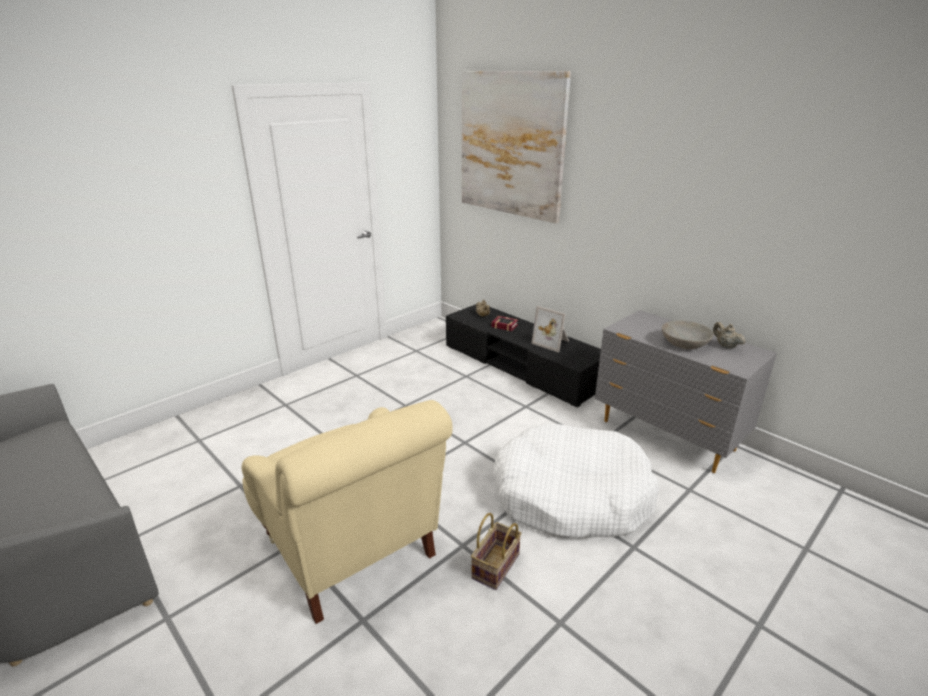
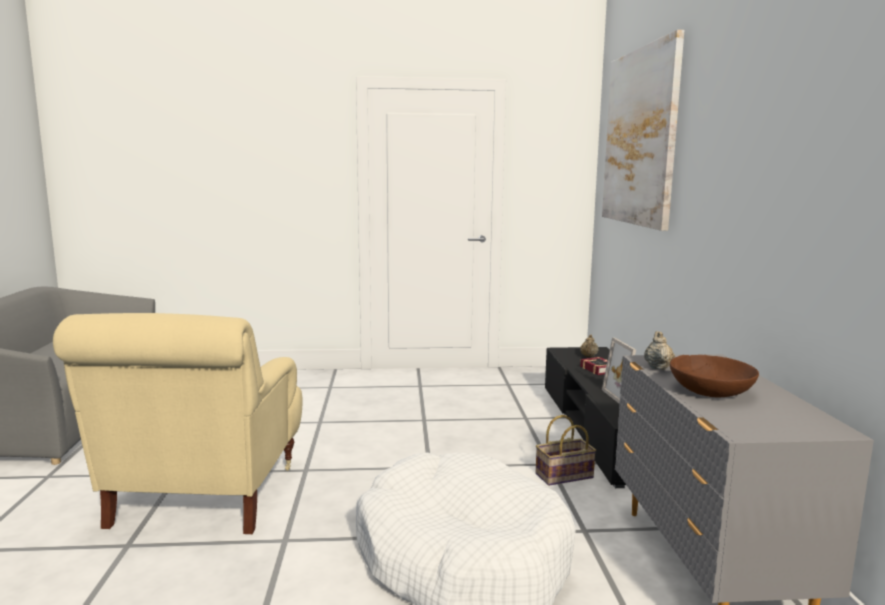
camera: 40 degrees right, 15 degrees down
(496, 567) = (280, 573): basket -> basket (563, 476)
(684, 344) = (710, 391): grey bowl -> brown bowl
(725, 346) = (780, 410): beige teapot -> beige teapot (658, 367)

